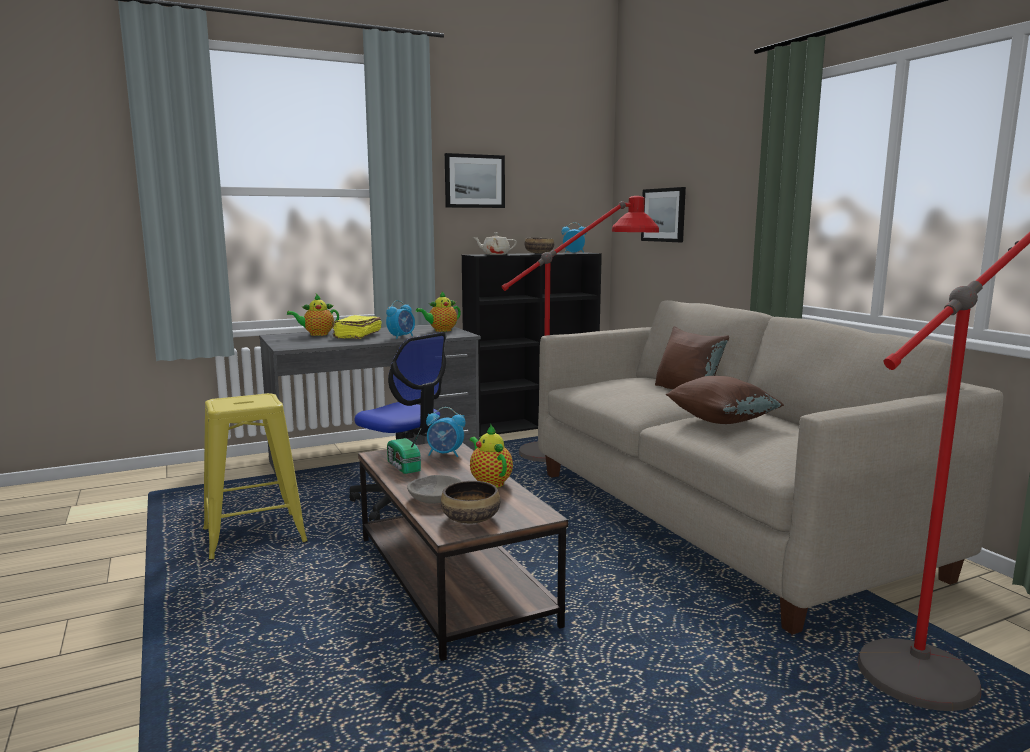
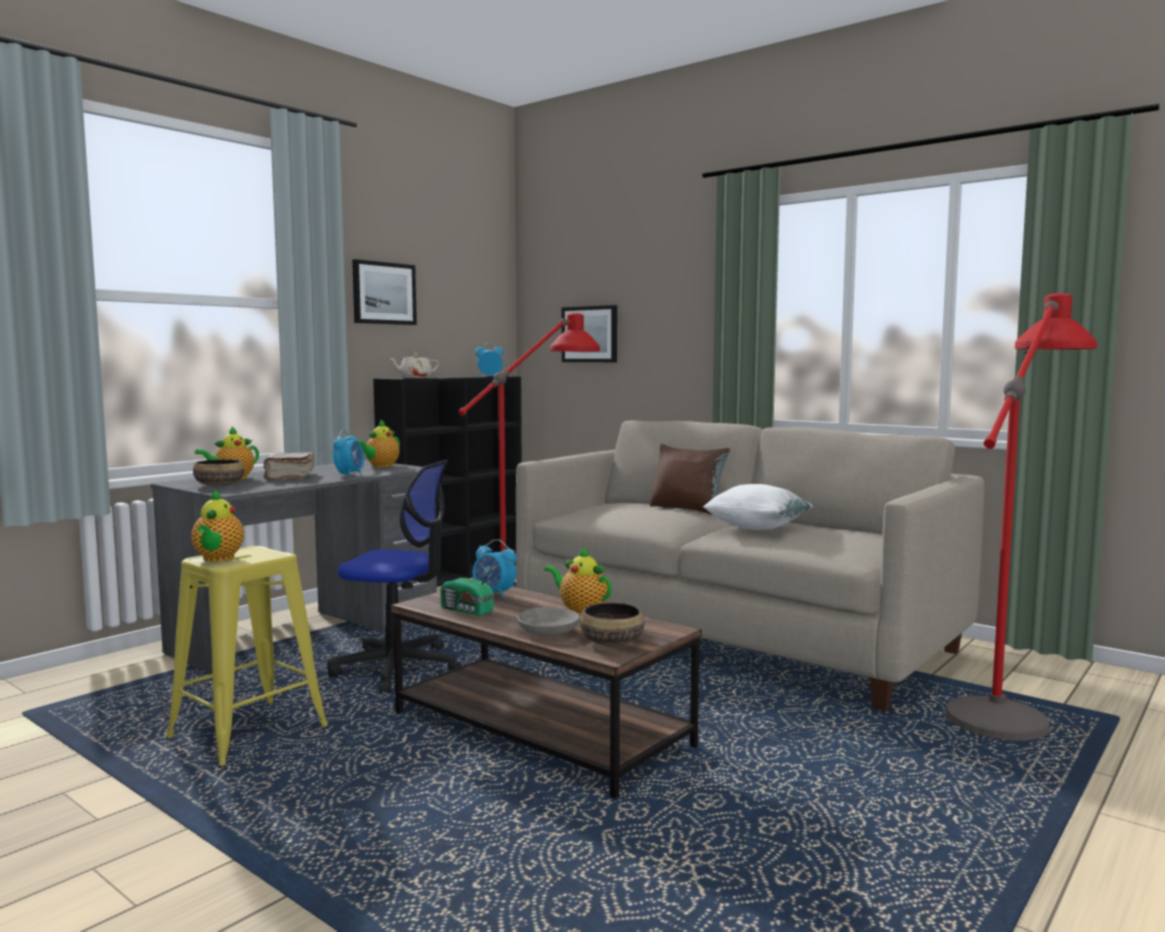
camera: 25 degrees left, 5 degrees down
(226, 402) = (217, 559): none -> teapot
(357, 335) = (289, 476): yellow book -> brown book
(445, 454) = (494, 594): alarm clock -> alarm clock turned 45 degrees clockwise
(539, 253) = (456, 376): bowl -> bowl (219, 485)
(721, 421) = (756, 528): brown pillow -> white pillow

